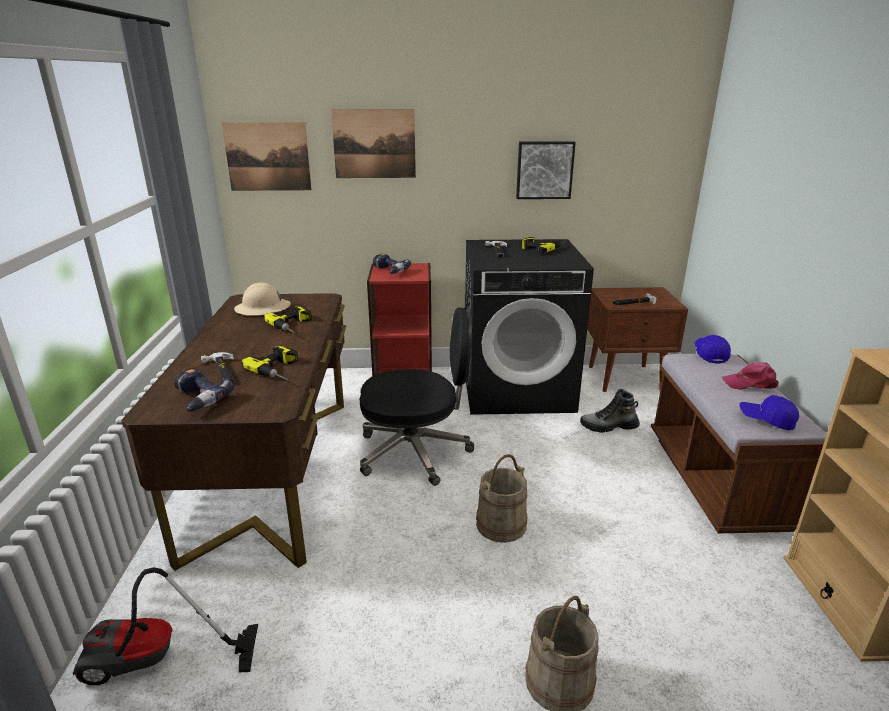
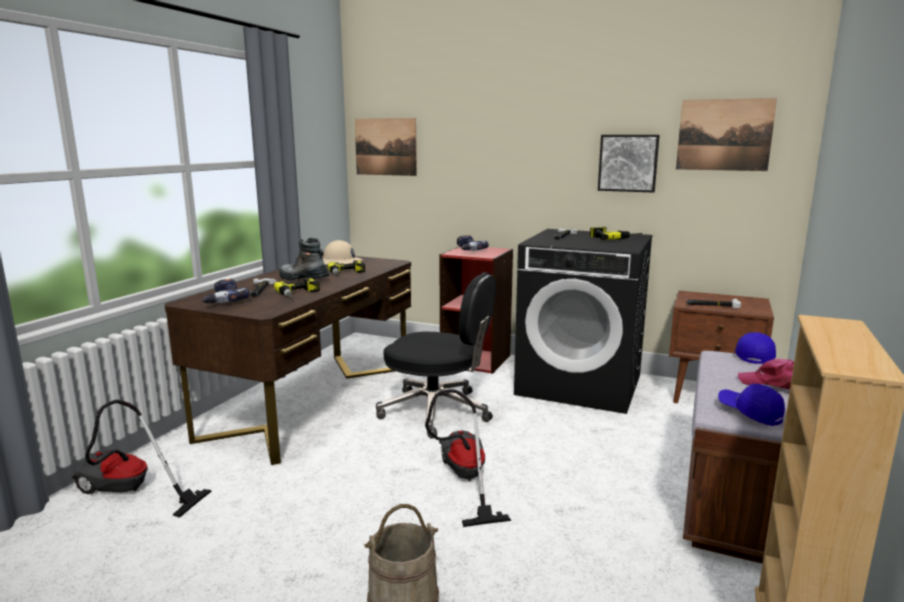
camera: 25 degrees right, 10 degrees down
(374, 144) = (470, 136): picture -> picture (724, 135)
(501, 524) = (463, 479): beige bucket -> vacuum cleaner
(609, 427) = (650, 431): boot -> boot (303, 279)

